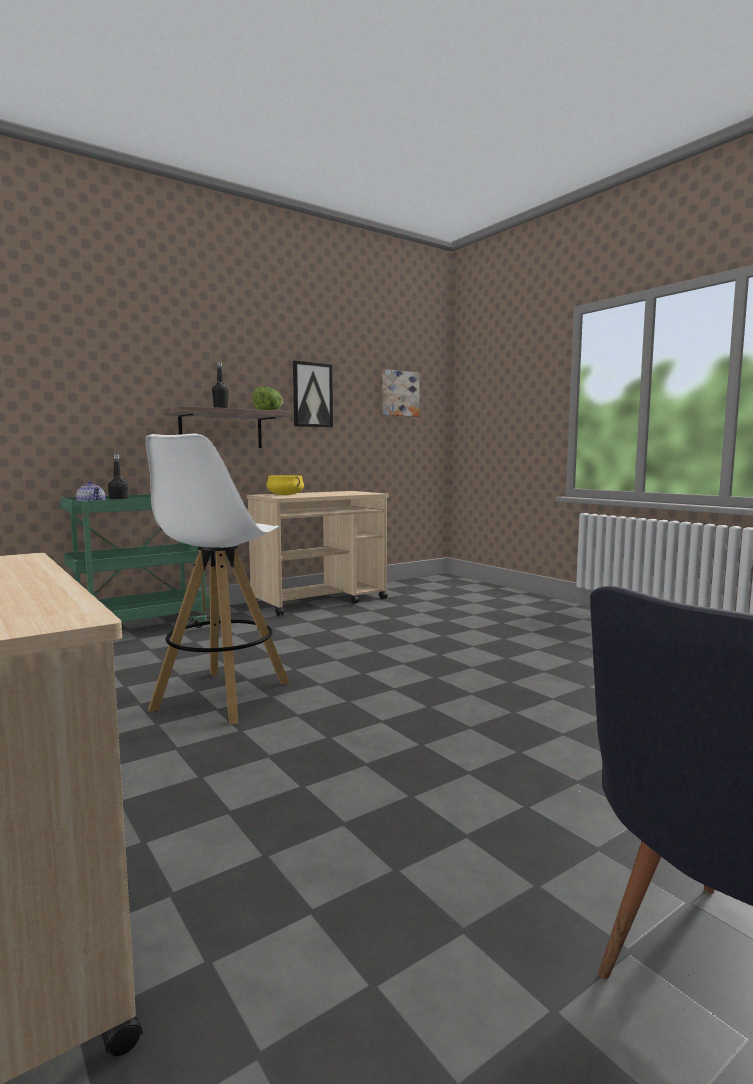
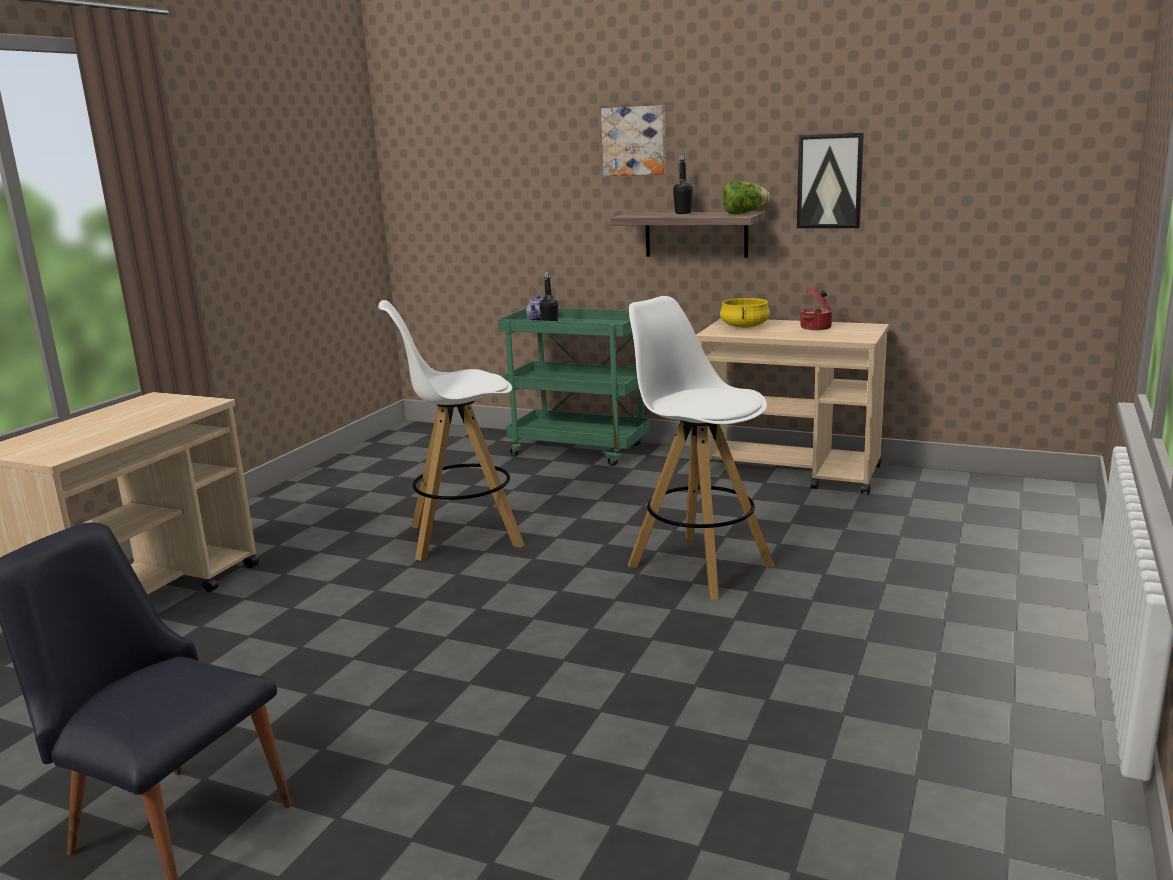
camera: 60 degrees right, 10 degrees up
(327, 493) = (816, 327): none -> cooking pot
(399, 394) = (1004, 166): picture -> picture (634, 141)
(416, 647) = (699, 565): none -> white stool

